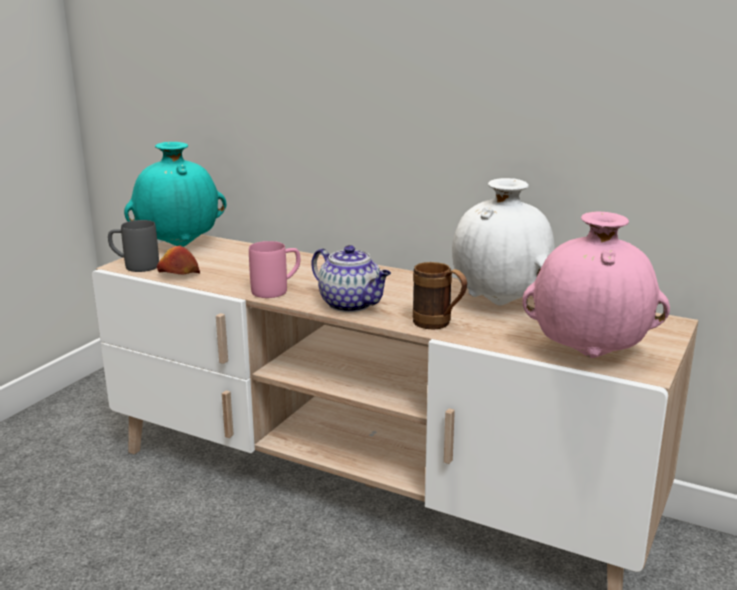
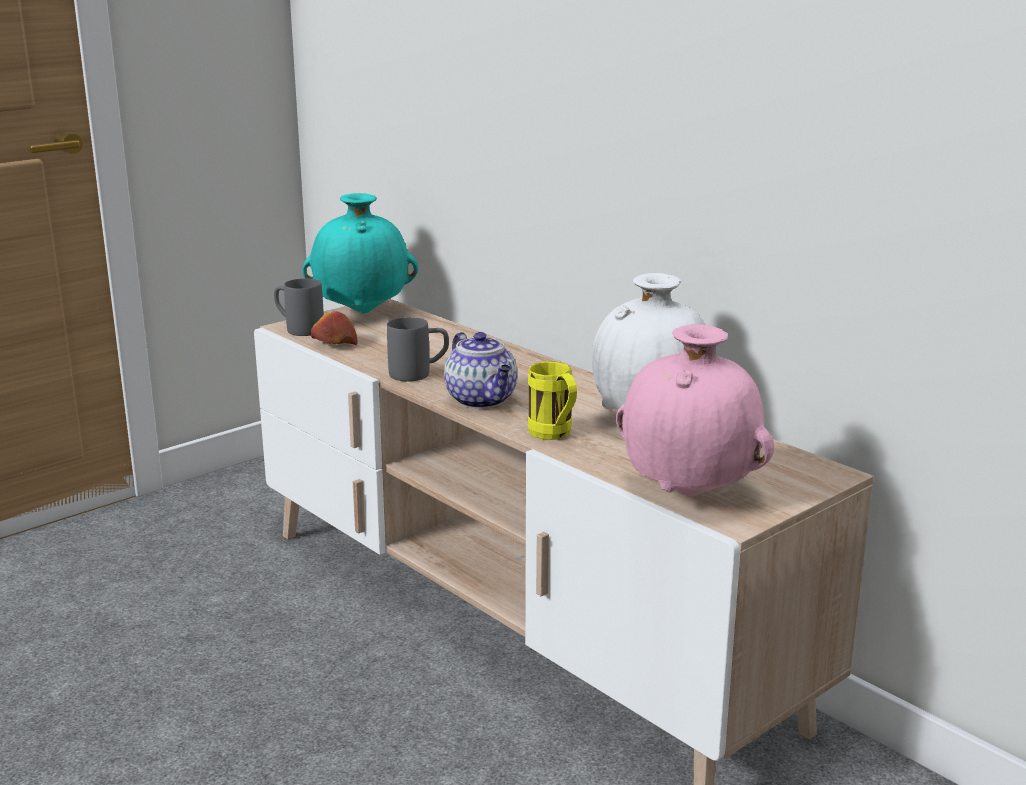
camera: 20 degrees right, 0 degrees up
(277, 290) = (419, 374): pink mug -> grey mug
(439, 325) = (554, 435): brown mug -> yellow mug

